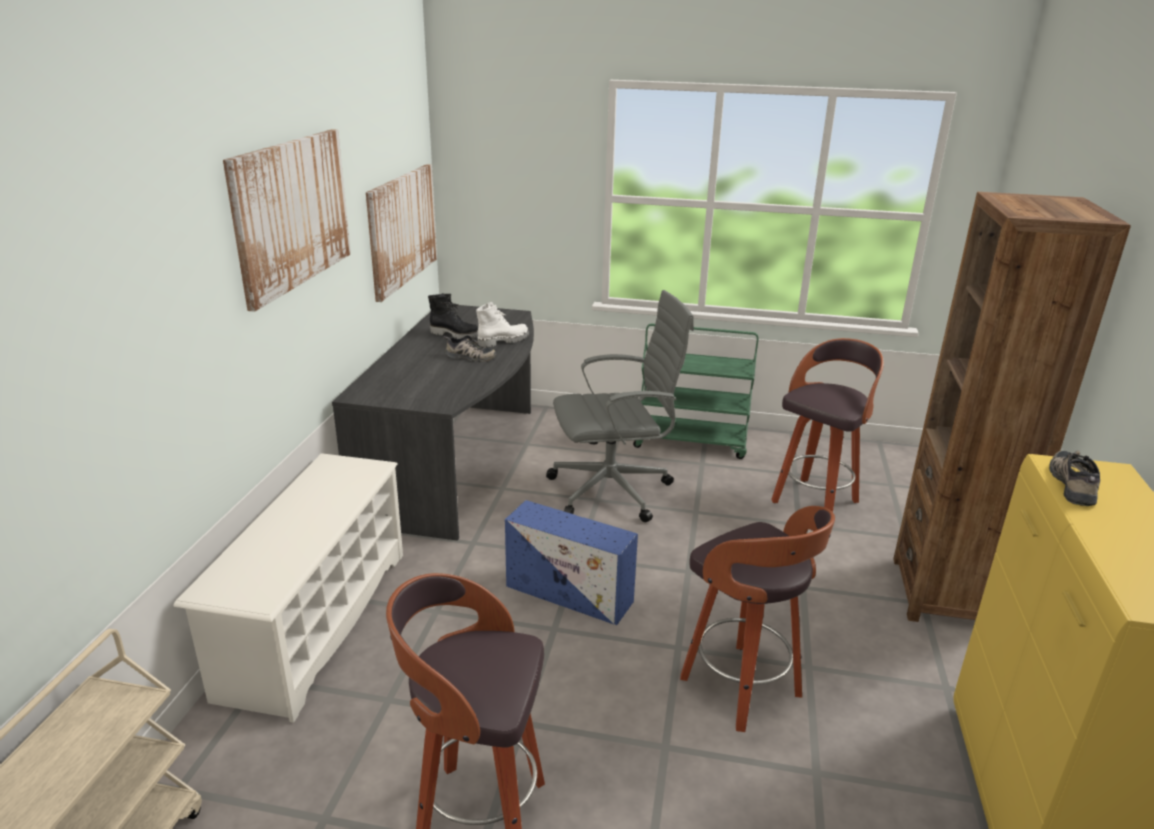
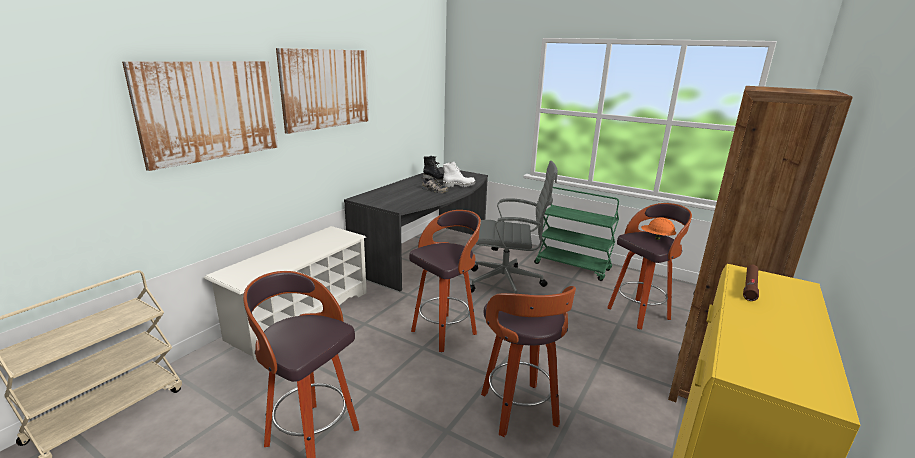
camera: 20 degrees right, 5 degrees down
(402, 229) = (415, 118): picture -> picture (210, 111)
(571, 594) = (445, 332): blue storage box -> stool
(837, 393) = (656, 238): none -> orange hard hat
(1074, 485) = (750, 286): shoe -> brown flashlight

